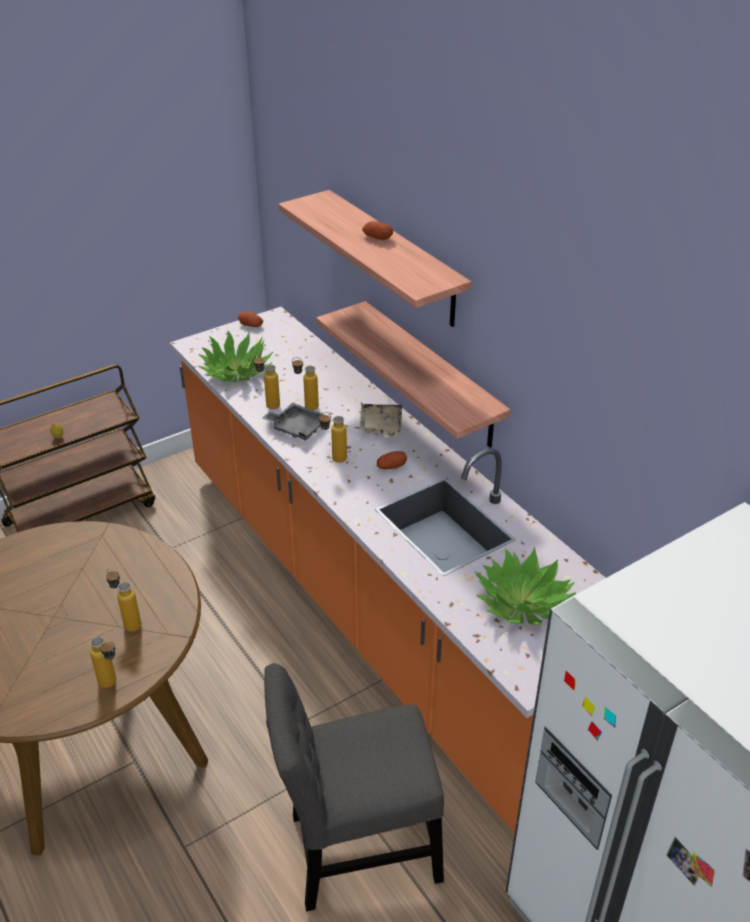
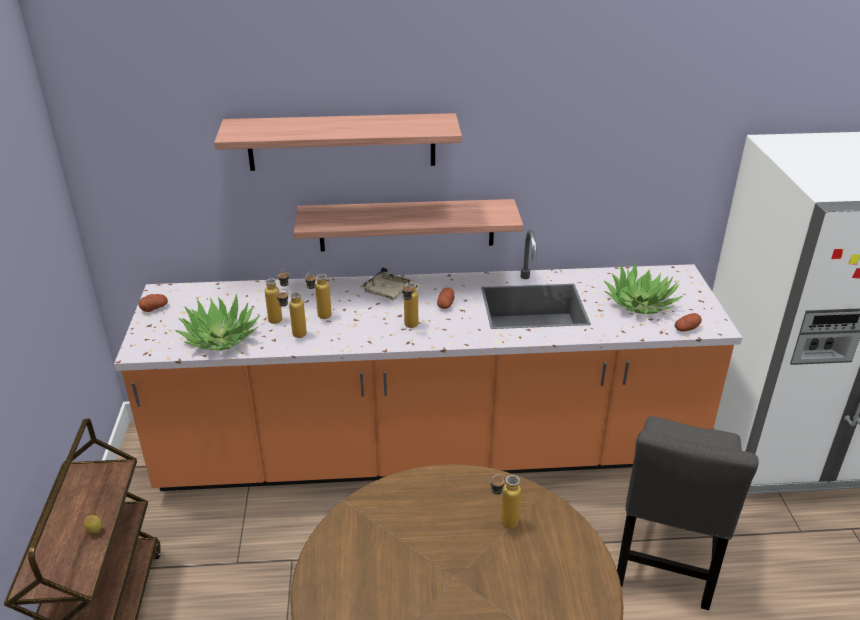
camera: 60 degrees left, 5 degrees down
(112, 685) = (580, 557): bottle -> bottle (281, 319)
(296, 428) = (346, 332): grey tray -> none
(377, 238) = (342, 123): potato -> potato (686, 329)

